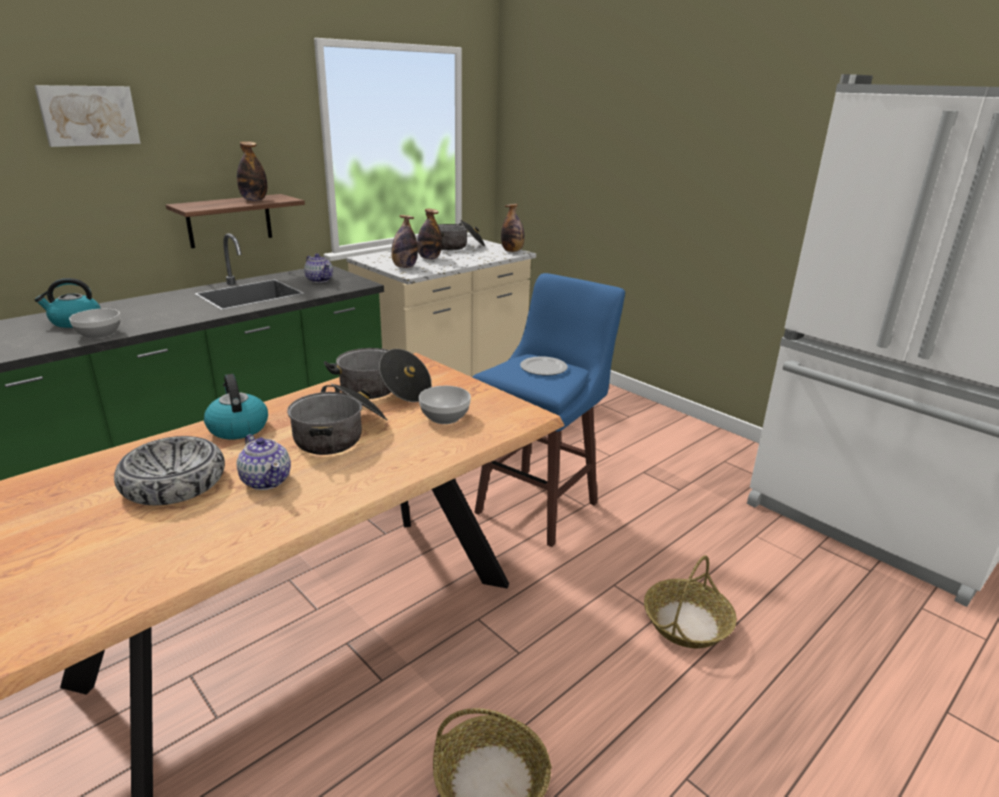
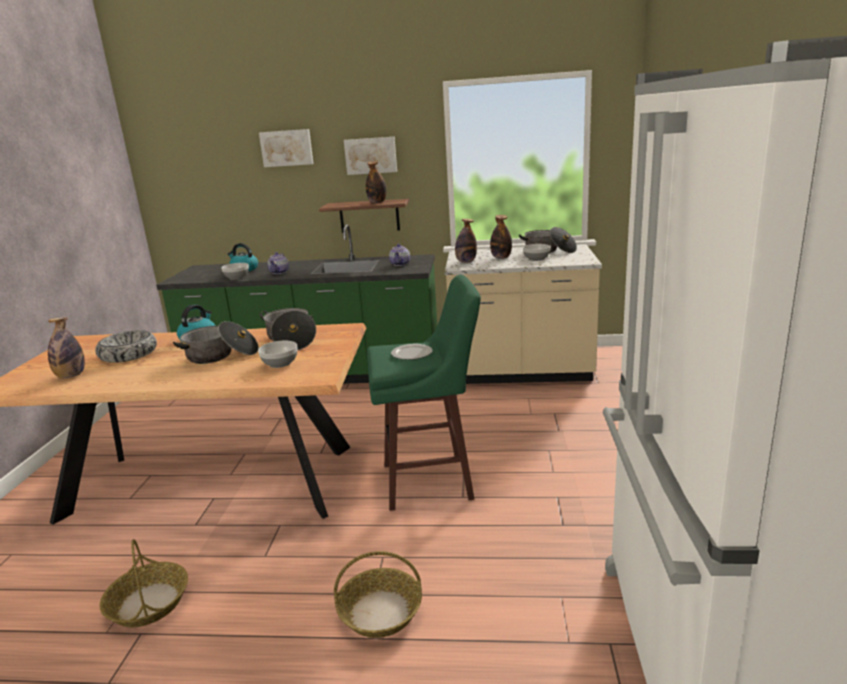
camera: 50 degrees right, 5 degrees down
(227, 133) = (371, 155): none -> picture
(266, 480) = (151, 365): teapot -> teapot (279, 272)
(468, 255) = (537, 259): none -> bowl
(512, 251) = (584, 260): bottle -> bottle (71, 376)
(539, 506) = (430, 482): blue stool -> green stool

